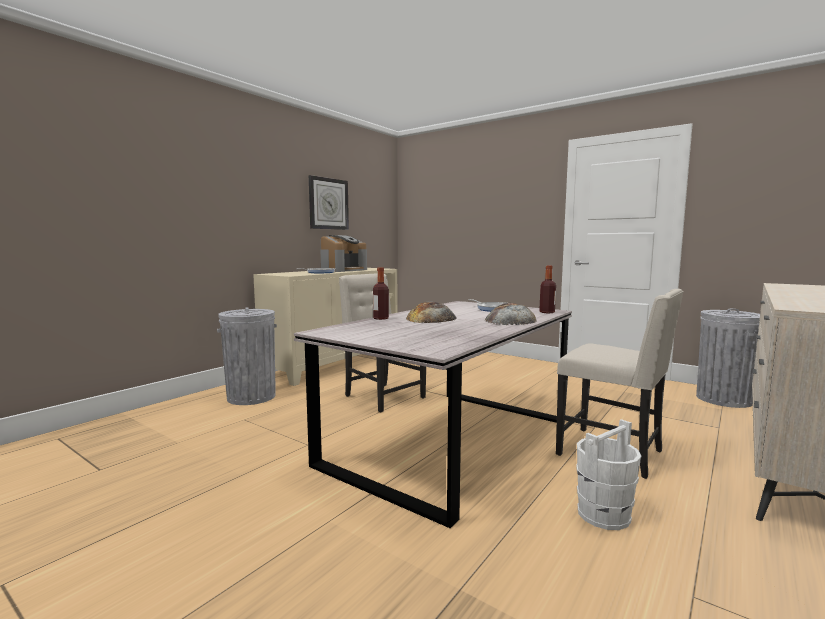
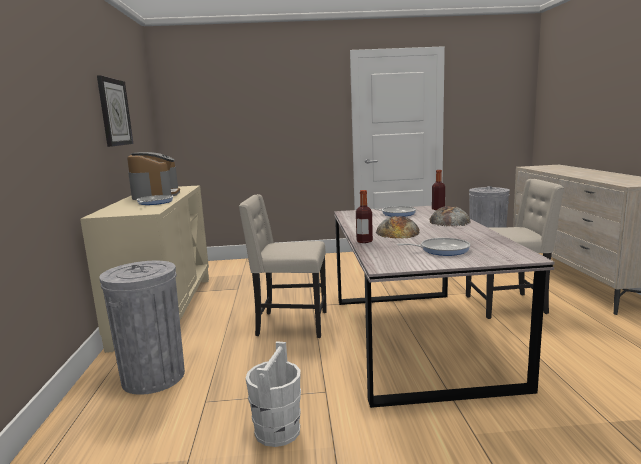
camera: 40 degrees left, 5 degrees up
(401, 333) = (441, 250): none -> frying pan
(604, 514) = (572, 343): white bucket -> white bucket (278, 431)

